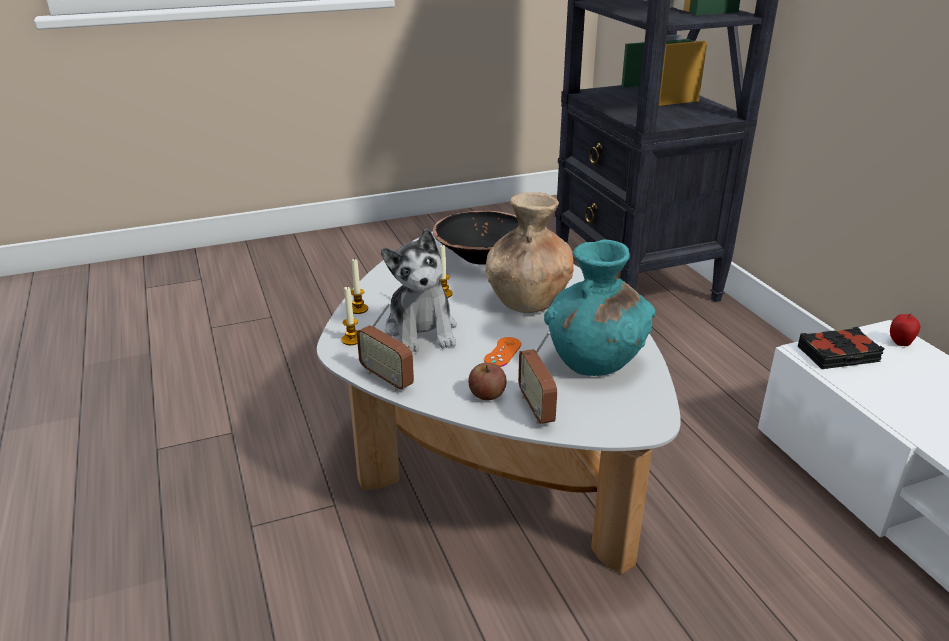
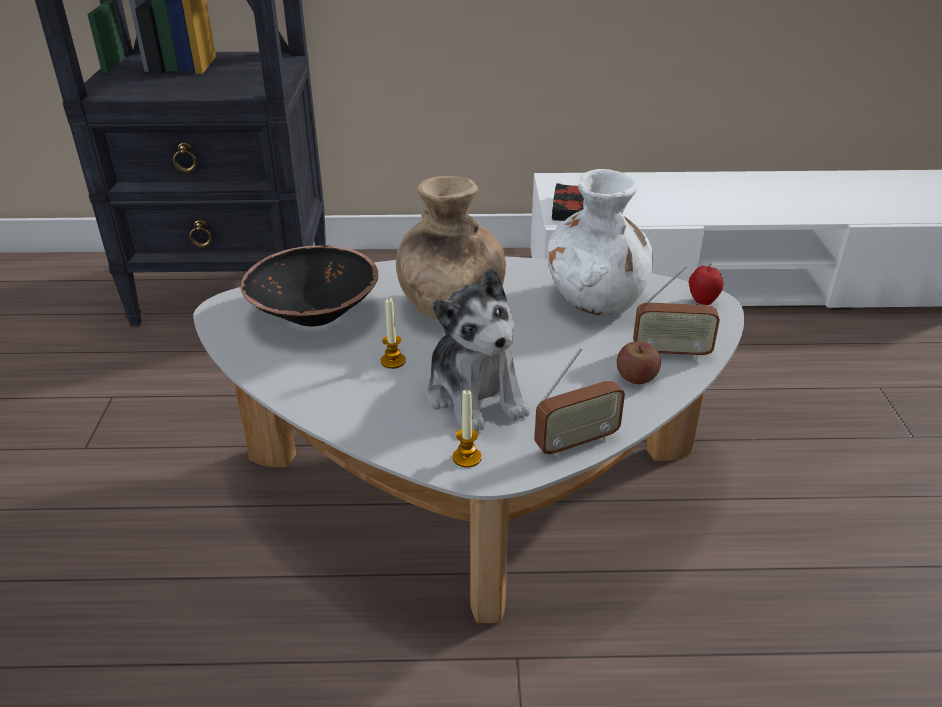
camera: 70 degrees left, 5 degrees up
(358, 309) = (385, 438): candle -> none
(421, 330) = (475, 395): plush toy -> plush toy turned 60 degrees clockwise
(502, 352) = (555, 349): orange game controller -> none
(594, 360) = (596, 300): turquoise vase -> white vase
(900, 343) = (570, 181): apple -> apple (702, 301)

